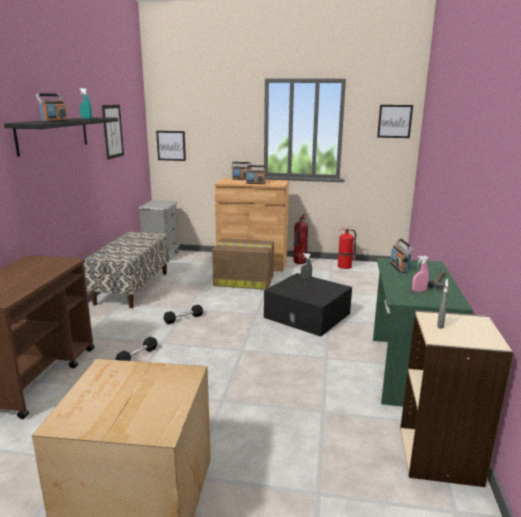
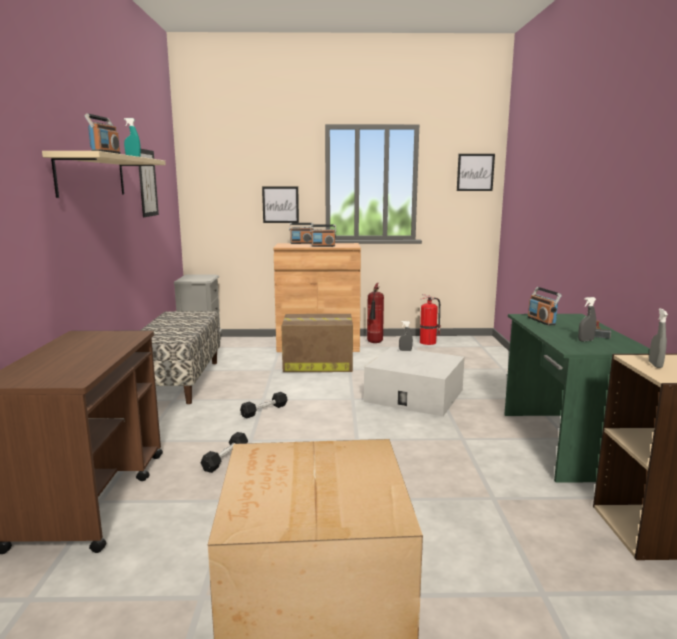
camera: 10 degrees left, 5 degrees down
(54, 134) = (92, 176): black shelf -> beige shelf
(171, 145) = (209, 206): picture -> picture (280, 204)
(307, 315) = (414, 395): black storage box -> white storage box
(419, 291) = (585, 340): pink spray bottle -> grey spray bottle

